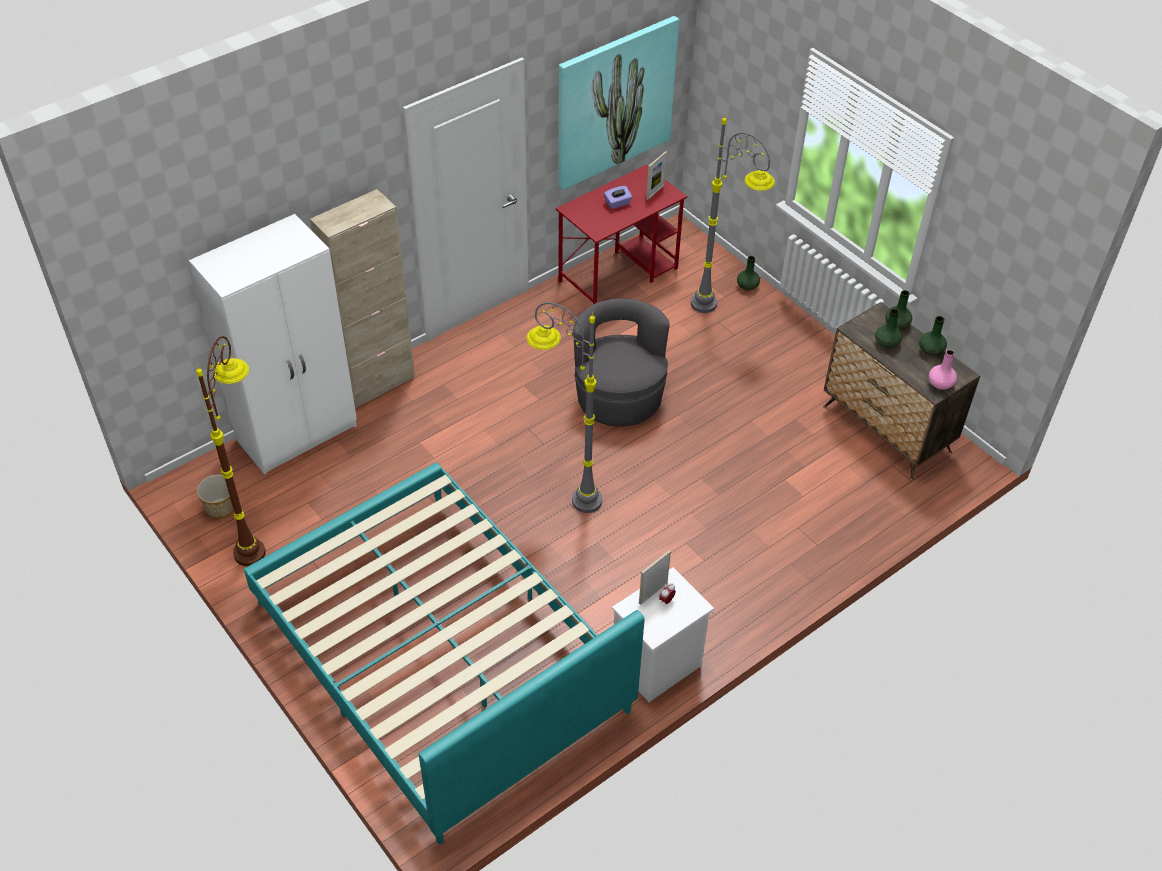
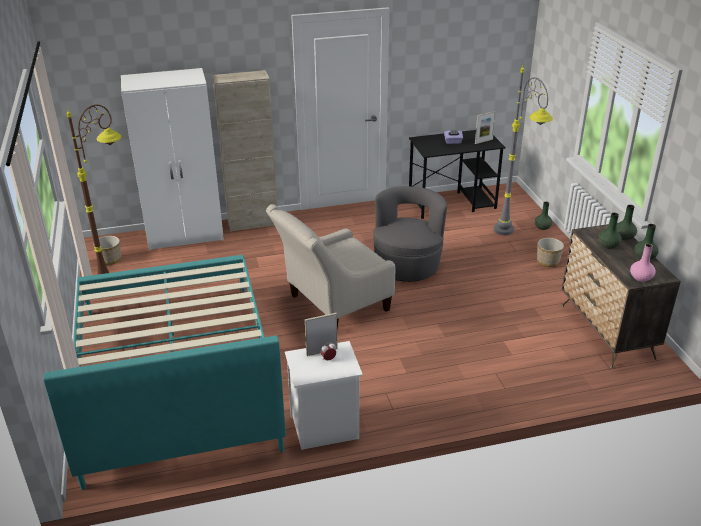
camera: 25 degrees right, 15 degrees down
(565, 490) = (333, 305): grey floor lamp -> beige armchair
(614, 101) = (463, 68): picture -> none
(619, 274) = (452, 203): red desk -> black desk
(778, 341) = (548, 261): none -> planter

